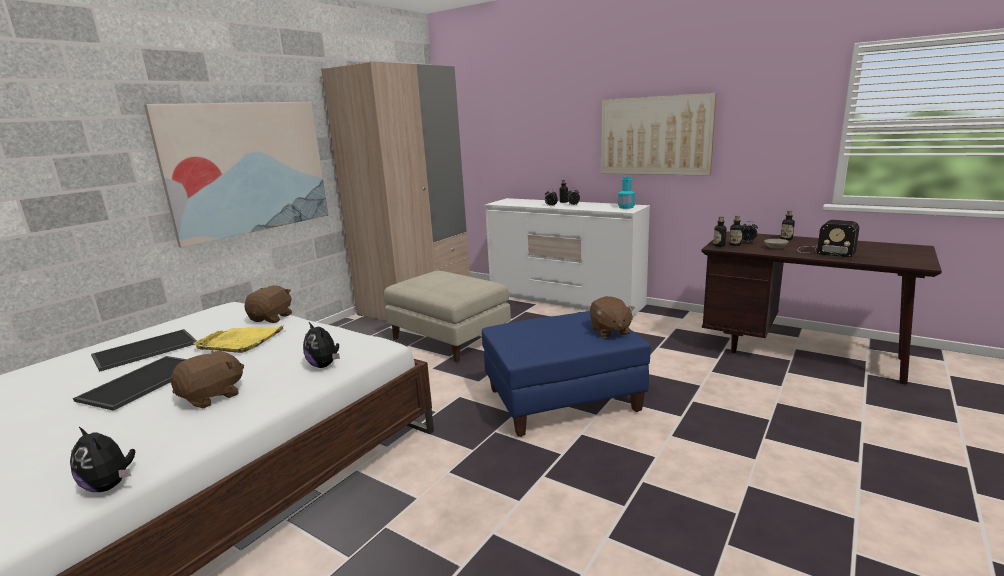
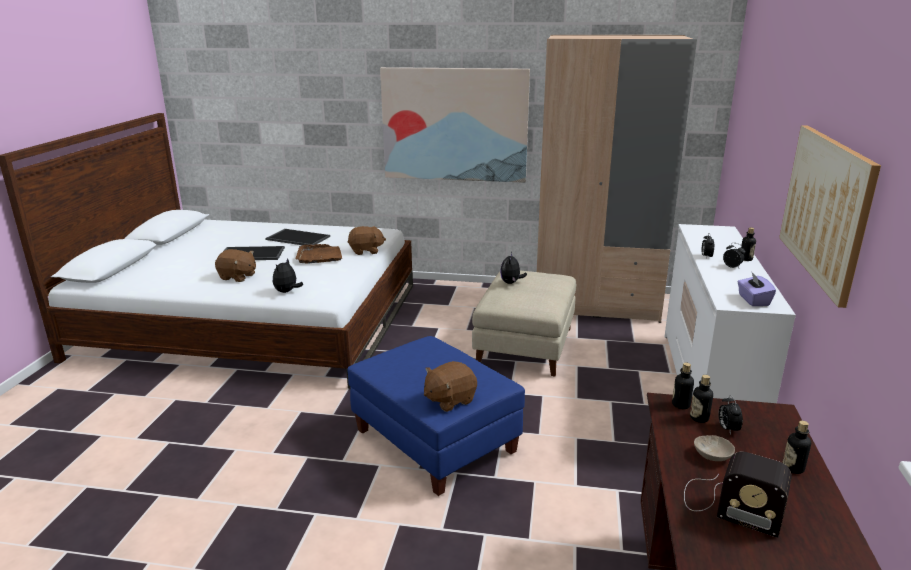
camera: 65 degrees right, 5 degrees up
(110, 485) = (147, 289): plush toy -> plush toy (511, 283)
(240, 341) = (319, 256): yellow tray -> brown tray
(626, 207) = (753, 300): turquoise bottle -> purple tissue box
(823, 251) = (728, 505): radio -> radio turned 75 degrees counterclockwise

